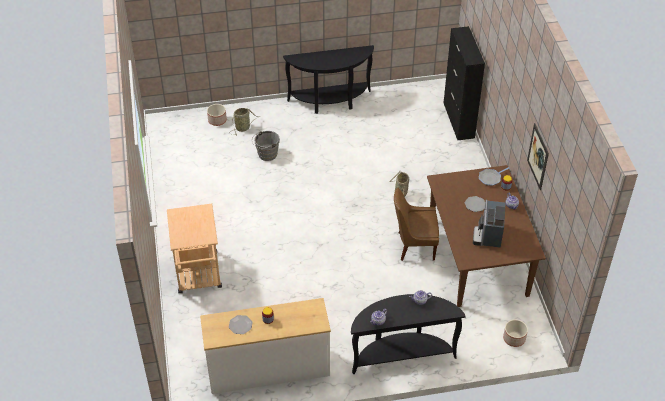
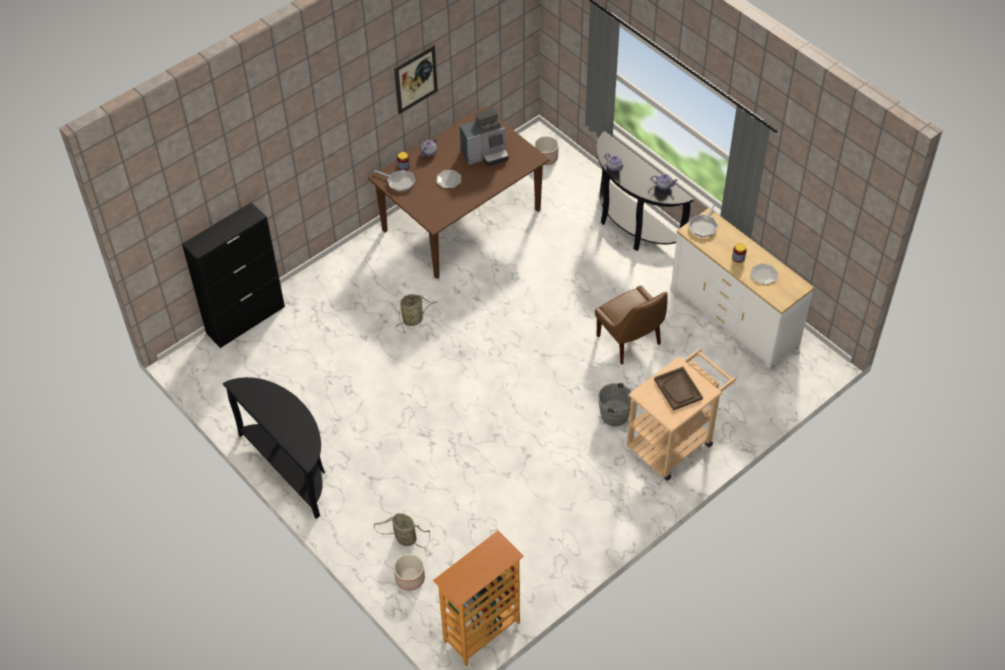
camera: 120 degrees left, 5 degrees up
(159, 134) = (482, 633): none -> bookcase
(192, 228) = (678, 389): none -> brown tray
(266, 155) = (438, 484): grey bucket -> grey bucket (616, 416)
(314, 315) = (703, 226): none -> frying pan
(414, 246) = (484, 275): brown chair -> brown chair (630, 342)

